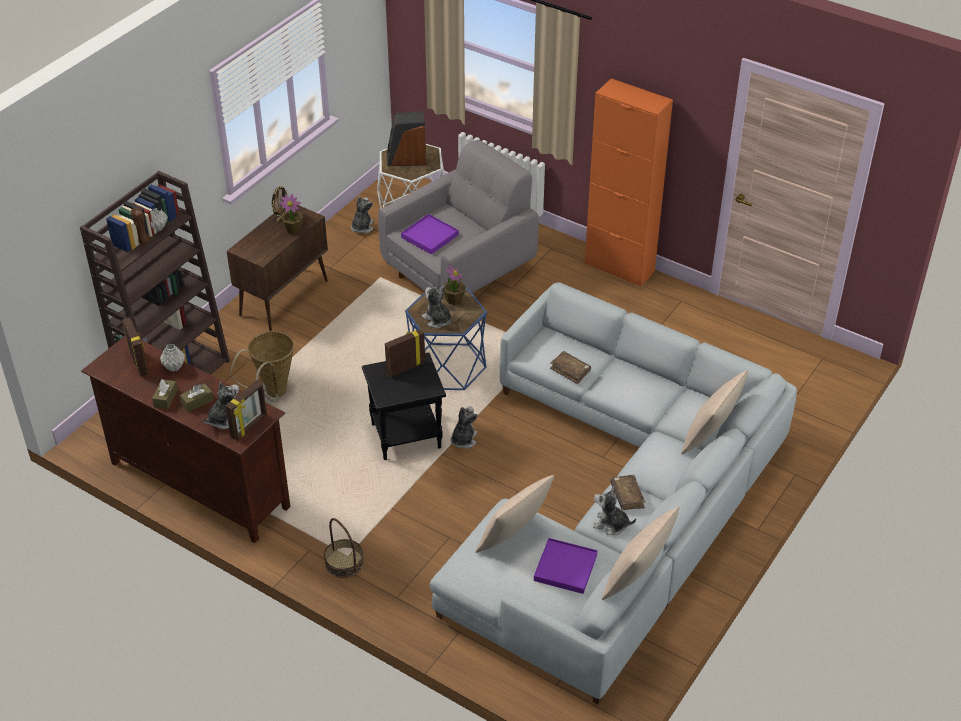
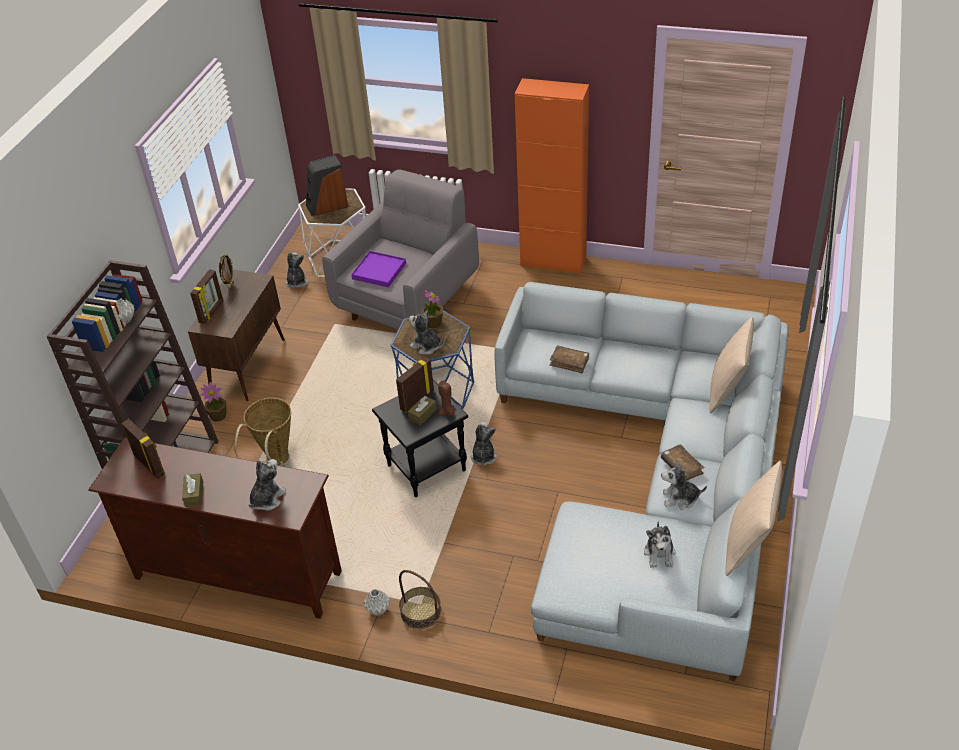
camera: 15 degrees left, 0 degrees up
(143, 242) = (115, 337): brown candle -> brown candle (447, 412)
(174, 367) = (190, 459): grey vase -> grey vase (378, 609)
(197, 402) = (230, 489): brown tissue box -> brown tissue box (422, 414)
(249, 427) = (297, 500): picture frame -> picture frame (212, 312)
(293, 229) = (247, 294): potted plant -> potted plant (218, 416)
(513, 538) = (594, 538): beige pillow -> none
(565, 568) = (659, 553): purple tray -> plush toy

